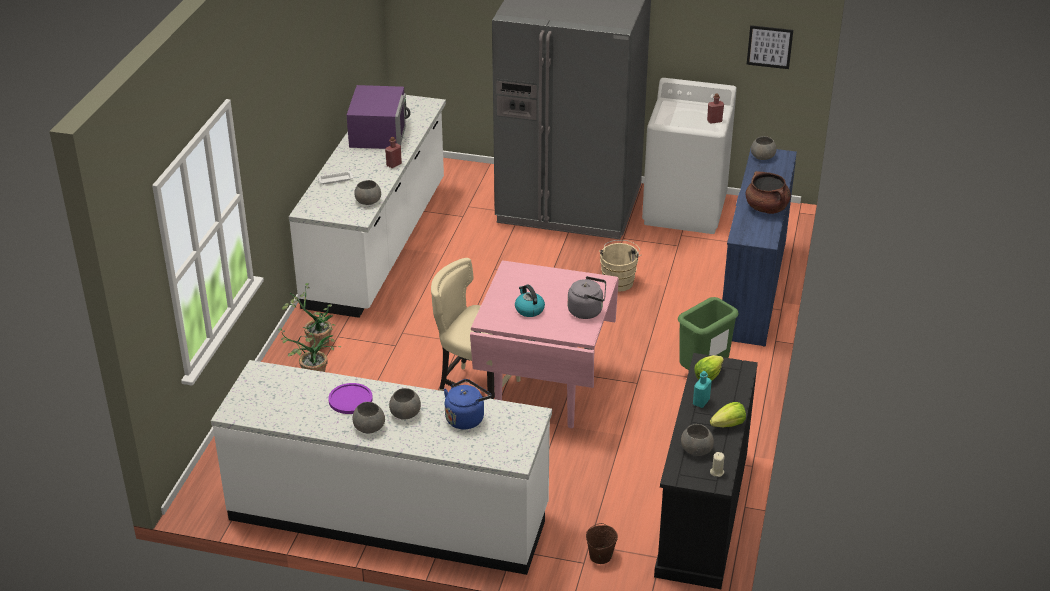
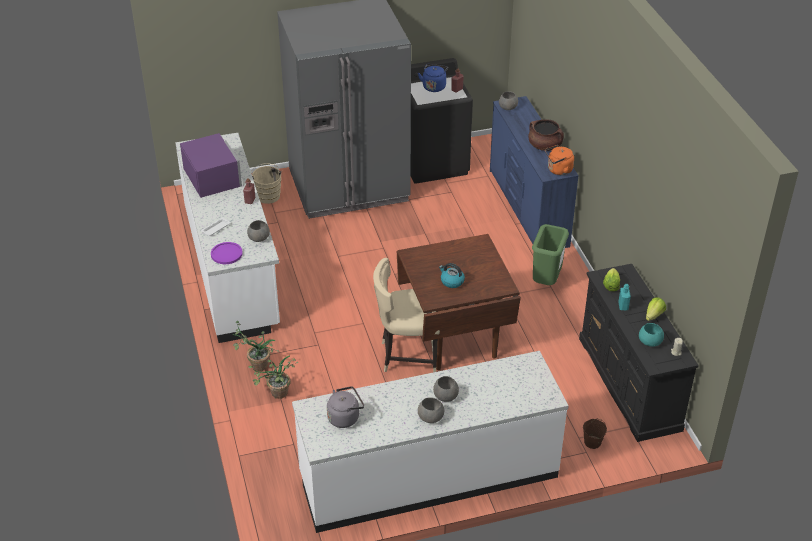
camera: 30 degrees left, 5 degrees up
(350, 399) = (397, 401): purple plate -> purple plate (226, 254)
(466, 418) = (490, 381): blue kettle -> blue kettle (434, 86)
(544, 390) = (454, 337): pink dining table -> brown dining table
(587, 311) = (492, 267): grey kettle -> grey kettle (345, 417)
(618, 281) = (434, 234): beige bucket -> beige bucket (268, 195)
(685, 210) = (433, 162): white washing machine -> black washing machine
(697, 450) = (650, 341): grey bowl -> turquoise bowl
(757, 237) = (558, 170): none -> orange kettle
(769, 47) = (476, 21): picture -> none

